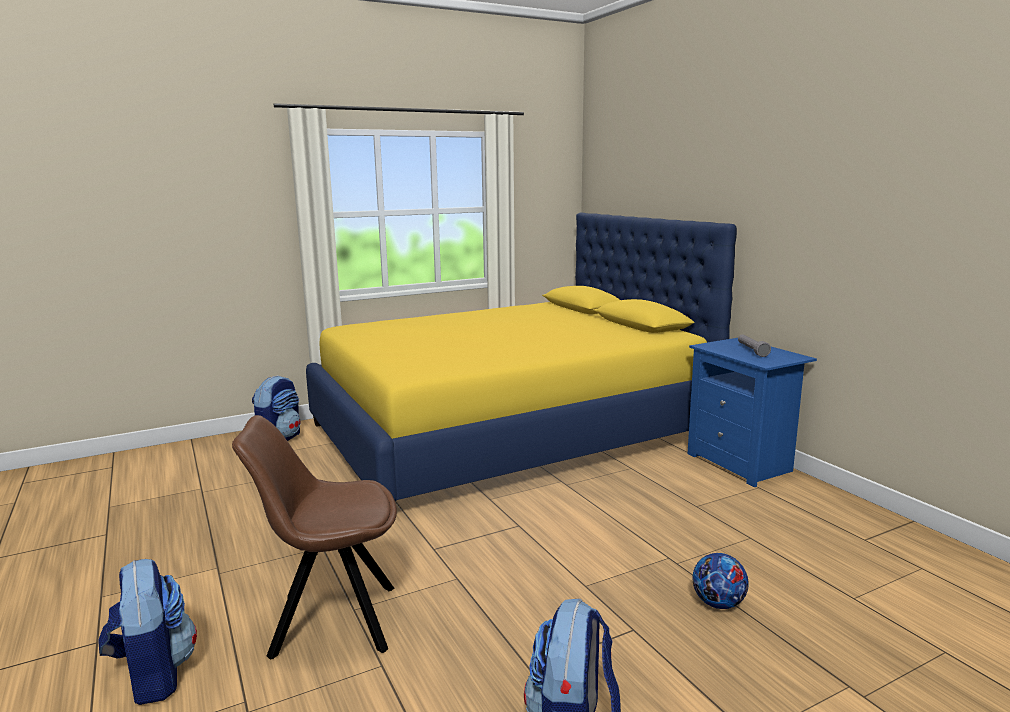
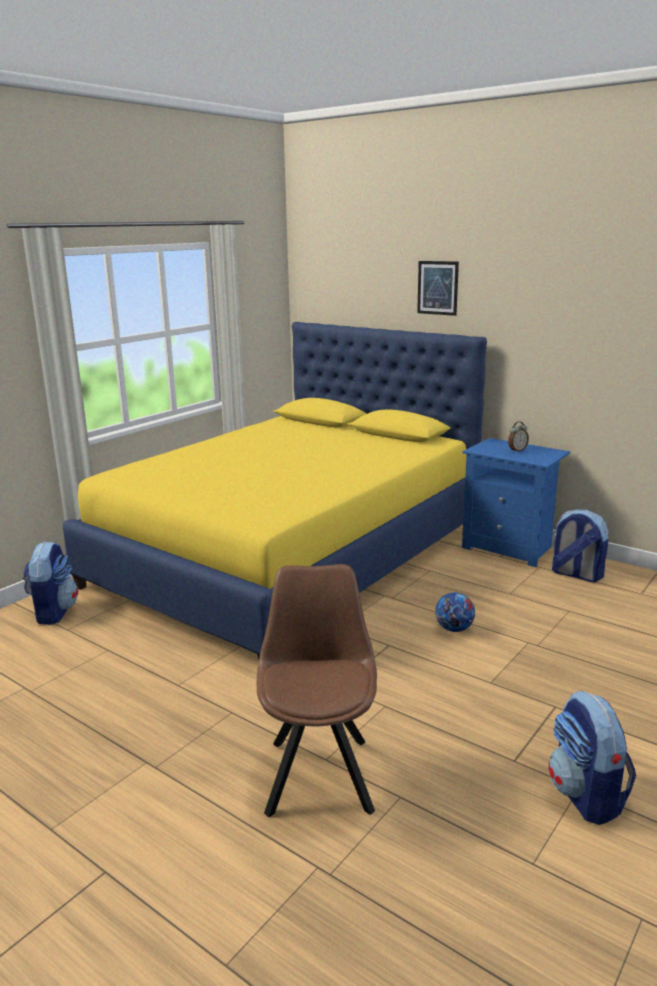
camera: 25 degrees left, 5 degrees up
(153, 675) = (205, 878): backpack -> backpack (575, 574)
(333, 621) = (319, 775): brown chair -> brown chair turned 120 degrees clockwise
(697, 173) = (437, 288): none -> picture
(718, 603) = (592, 669): football -> football (454, 629)
(752, 351) = (517, 450): grey flashlight -> alarm clock

